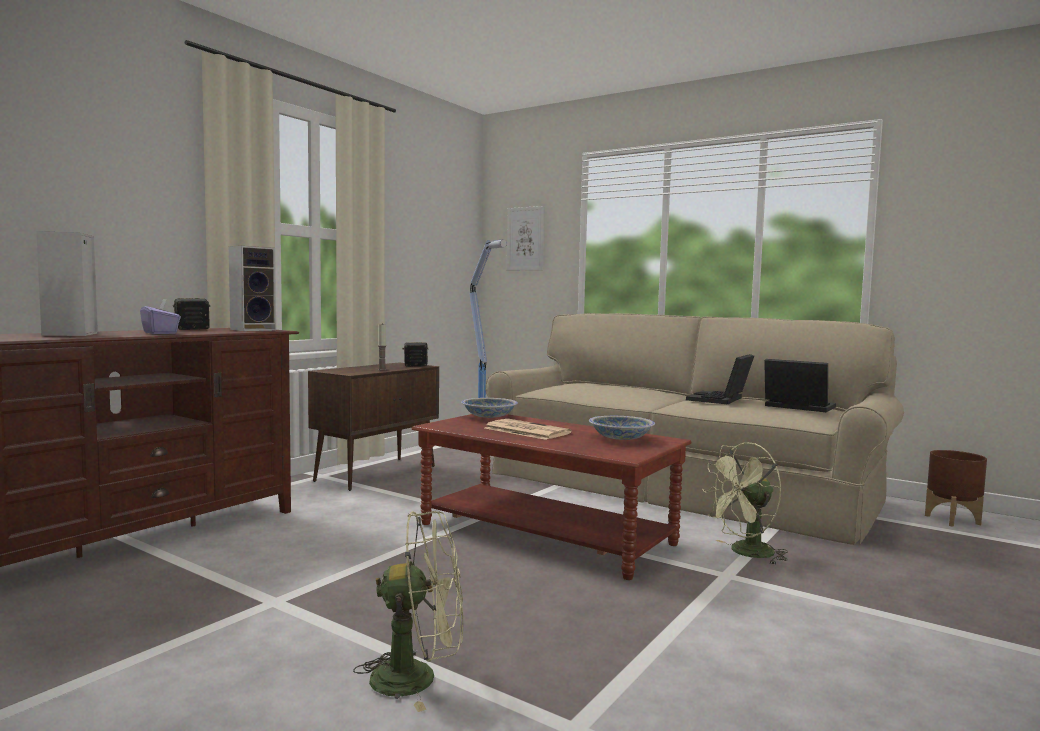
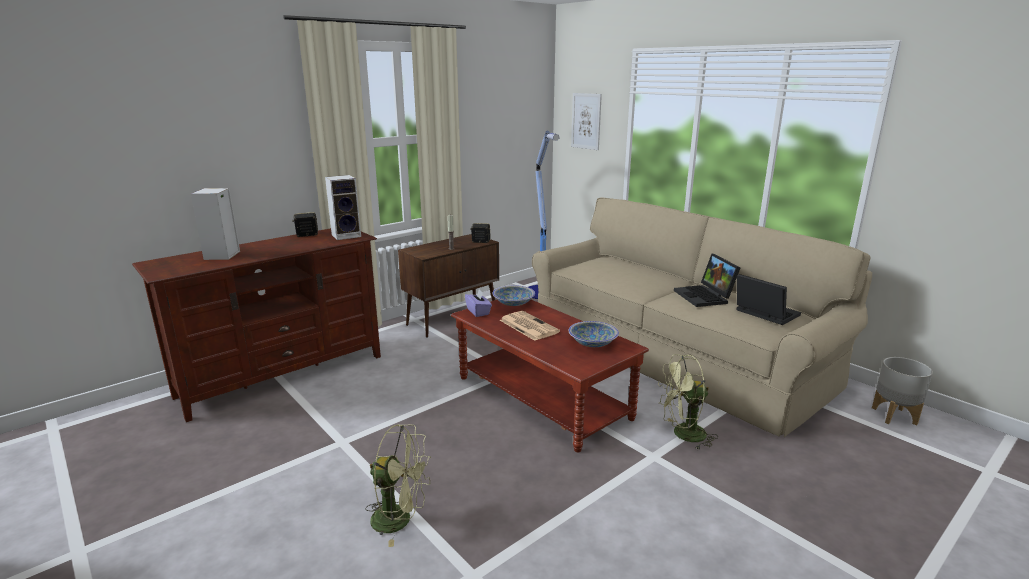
camera: 15 degrees right, 15 degrees up
(161, 333) = (279, 249): purple tissue box -> purple tissue box (478, 312)
(720, 400) = (705, 297): laptop -> laptop turned 60 degrees counterclockwise
(952, 520) = (894, 416): brown planter -> grey planter

